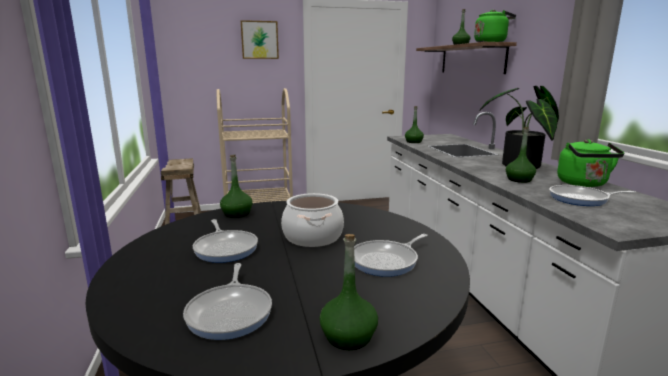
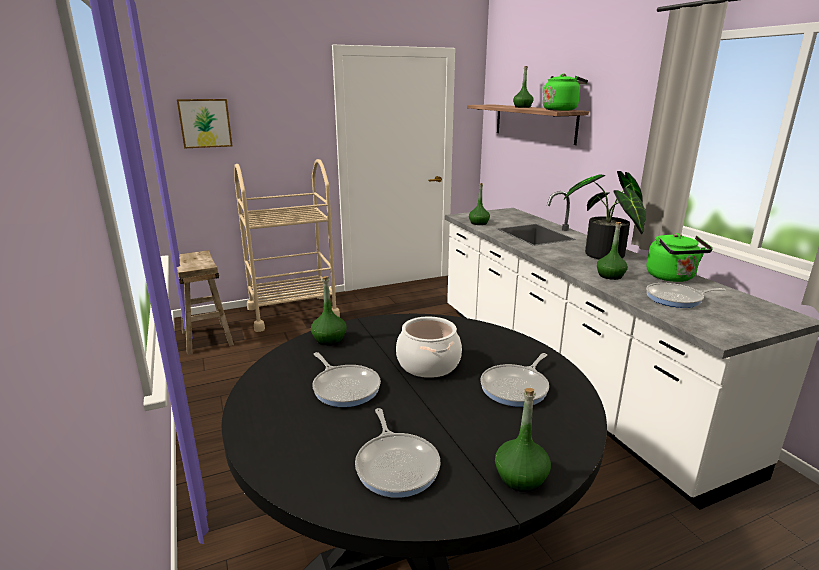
camera: 10 degrees left, 5 degrees up
(259, 40) = (281, 98): picture -> picture (205, 123)

